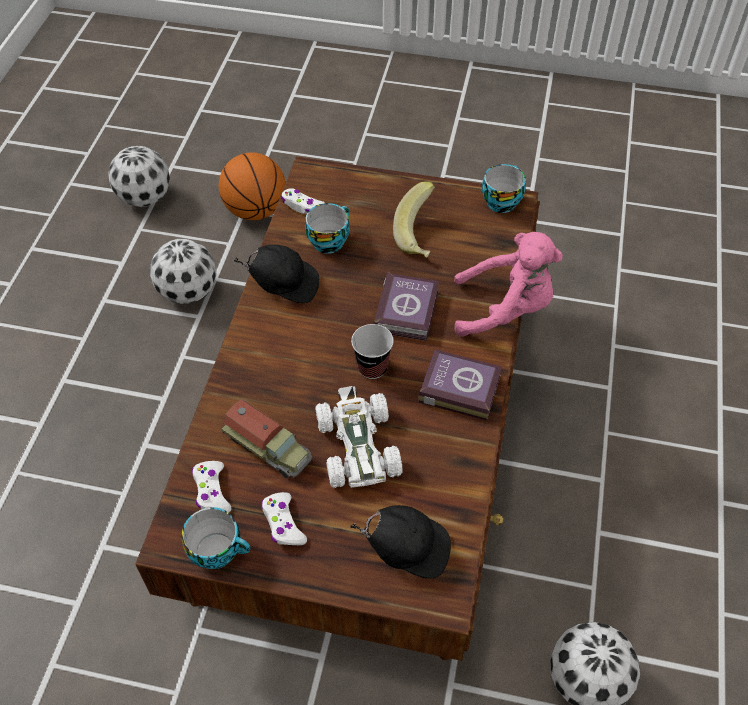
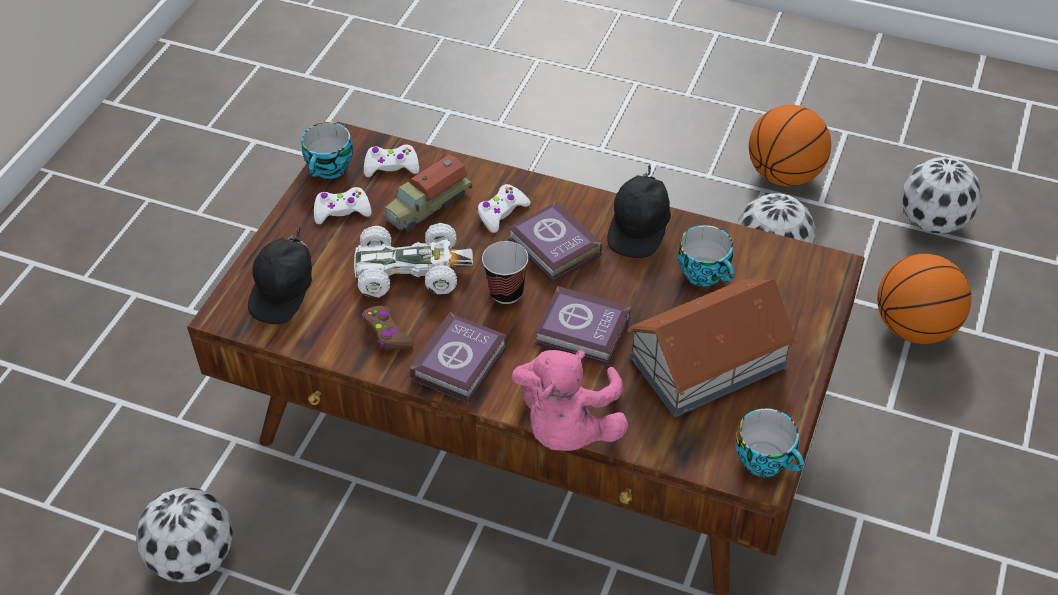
camera: 100 degrees right, 5 degrees down
(86, 286) = (784, 175): none -> basketball
(303, 206) = (768, 255): white game controller -> white game controller (501, 213)
(315, 340) = (554, 249): none -> book
(420, 235) = (706, 362): banana -> toy house
(439, 449) = (387, 334): none -> brown game controller

